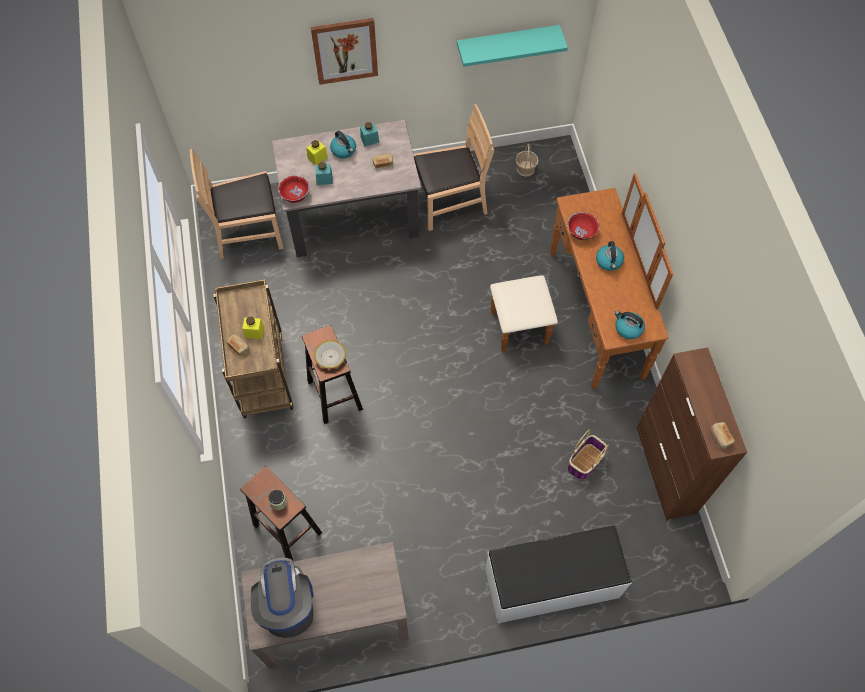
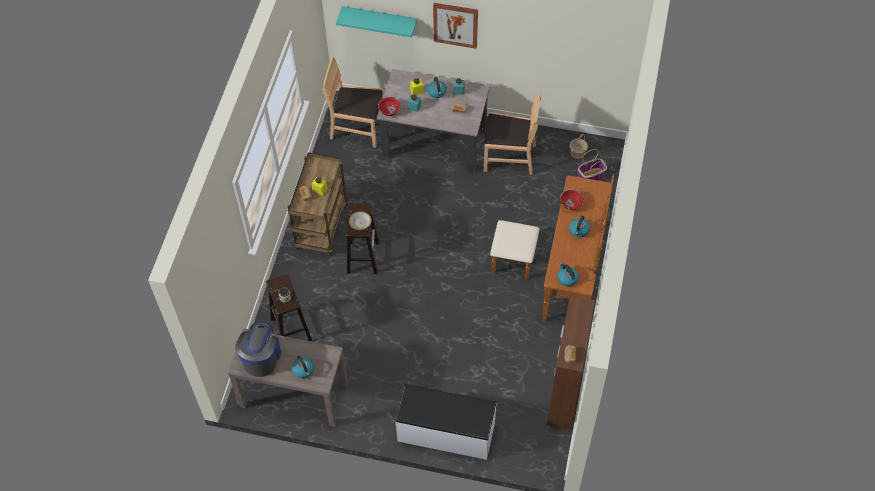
camera: 25 degrees right, 5 degrees down
(355, 597) = (303, 370): none -> kettle
(507, 43) = (574, 56): turquoise shelf -> turquoise shelf (379, 19)
(584, 462) = (510, 366): basket -> basket (590, 177)

